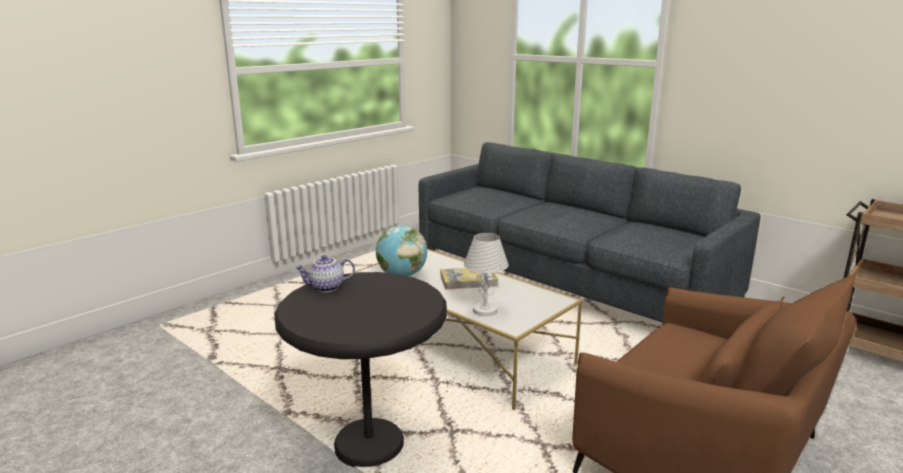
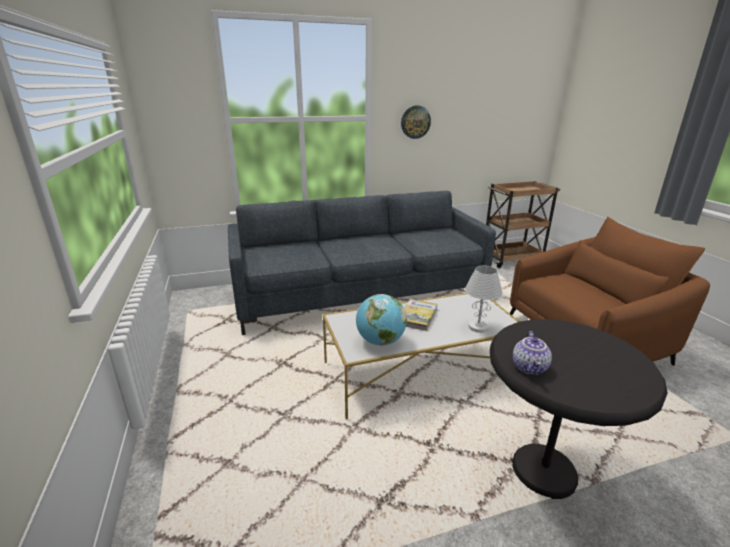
camera: 60 degrees left, 5 degrees up
(730, 74) = (415, 122): none -> wall clock

